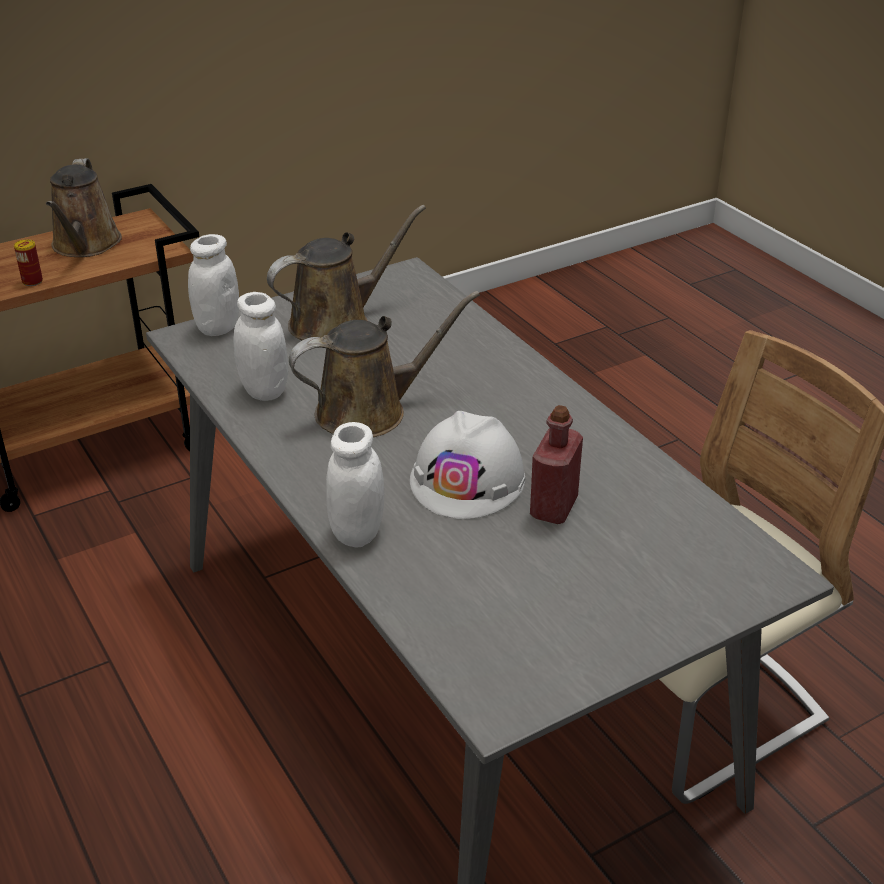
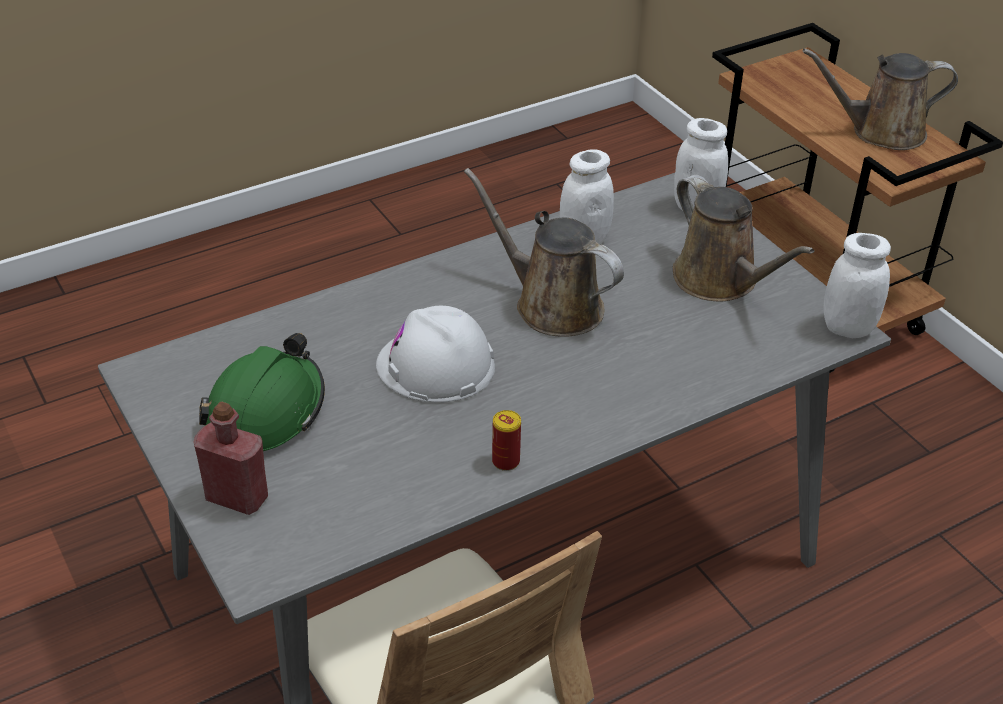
camera: 90 degrees right, 5 degrees up
(32, 281) = (798, 113): can -> can (506, 461)
(357, 533) = (365, 300): white jar -> white jar (848, 328)
(370, 411) = (551, 305): brown watering can -> brown watering can turned 150 degrees clockwise
(553, 507) = (387, 420): red bottle -> red bottle (237, 497)
(553, 592) = (266, 411): none -> green hard hat

